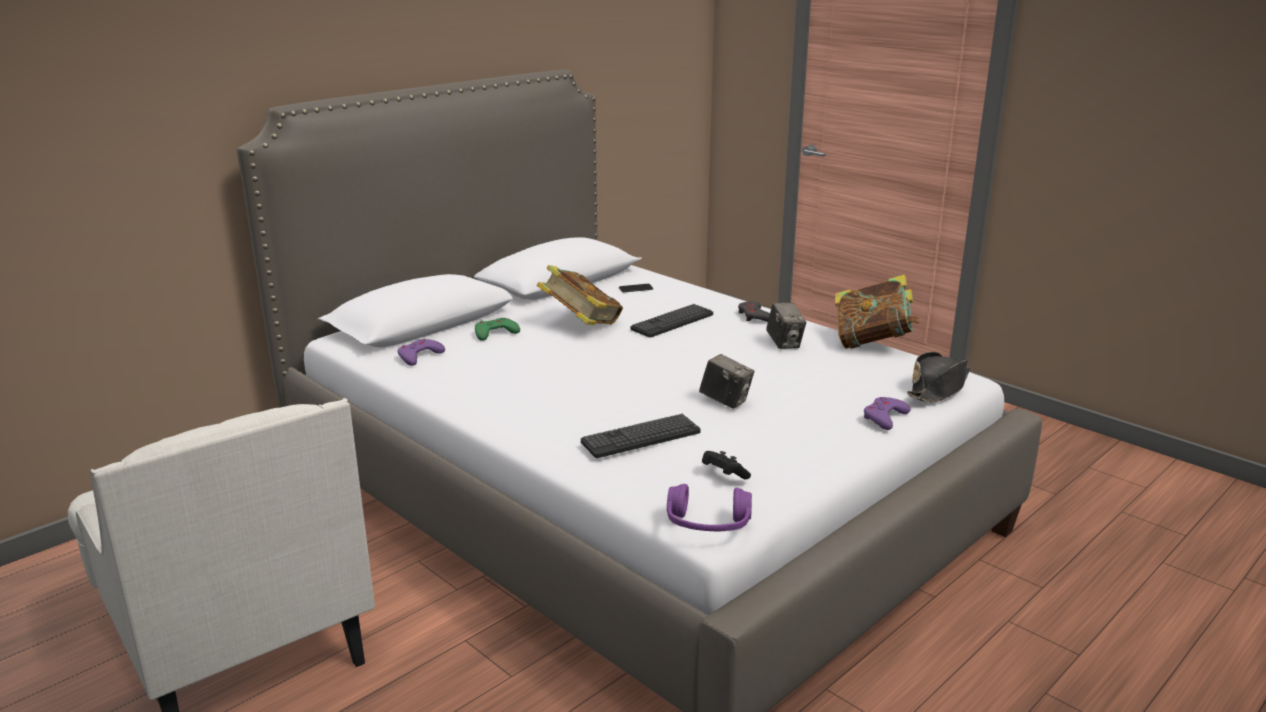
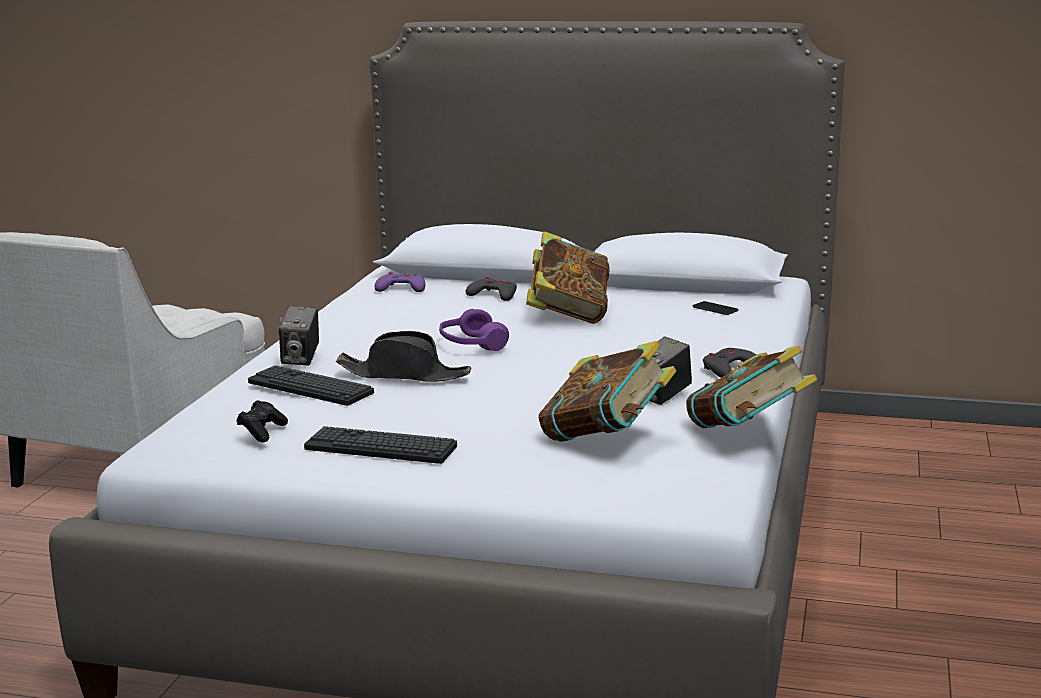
camera: 60 degrees right, 5 degrees down
(495, 333) = (493, 295): green game controller -> grey game controller
(672, 322) = (641, 342): keyboard -> keyboard (380, 447)
(708, 524) = (158, 448): purple headphones -> purple headphones (472, 345)
(725, 401) = (449, 403): camera -> camera (301, 359)
(843, 376) = (606, 440): none -> book
(884, 417) = (503, 477): purple game controller -> none
(938, 388) = (640, 491): black hat -> black hat (404, 374)

